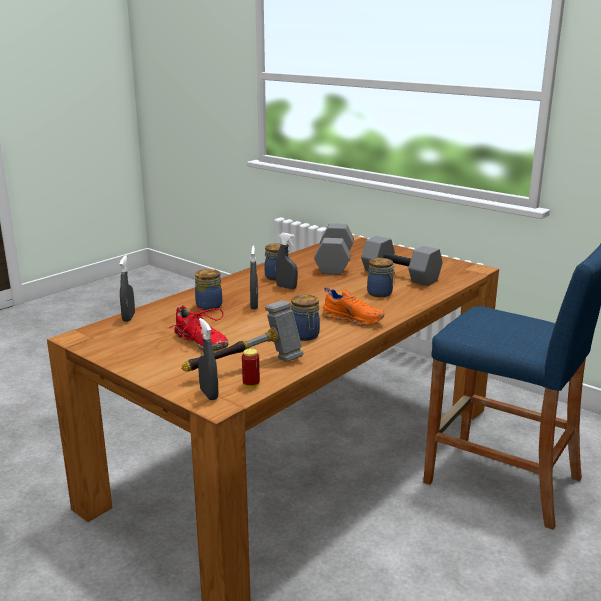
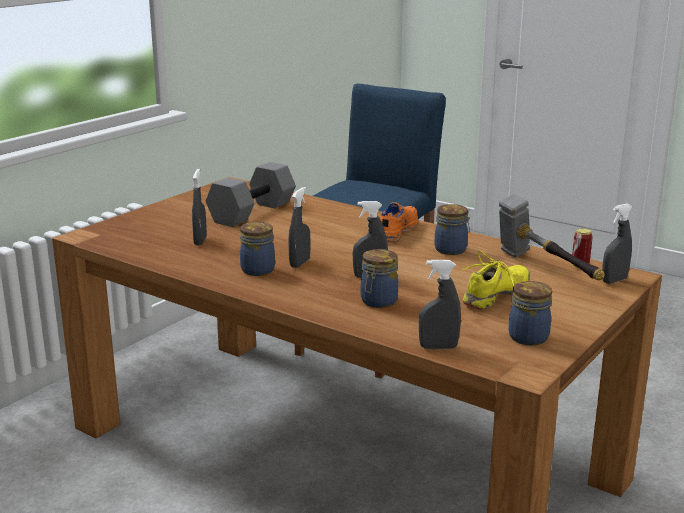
camera: 95 degrees left, 0 degrees up
(200, 342) = (496, 295): red shoe -> yellow shoe
(335, 263) = (200, 241): grey dumbbell -> grey spray bottle
(380, 294) = (315, 221): jar -> jar (529, 337)

